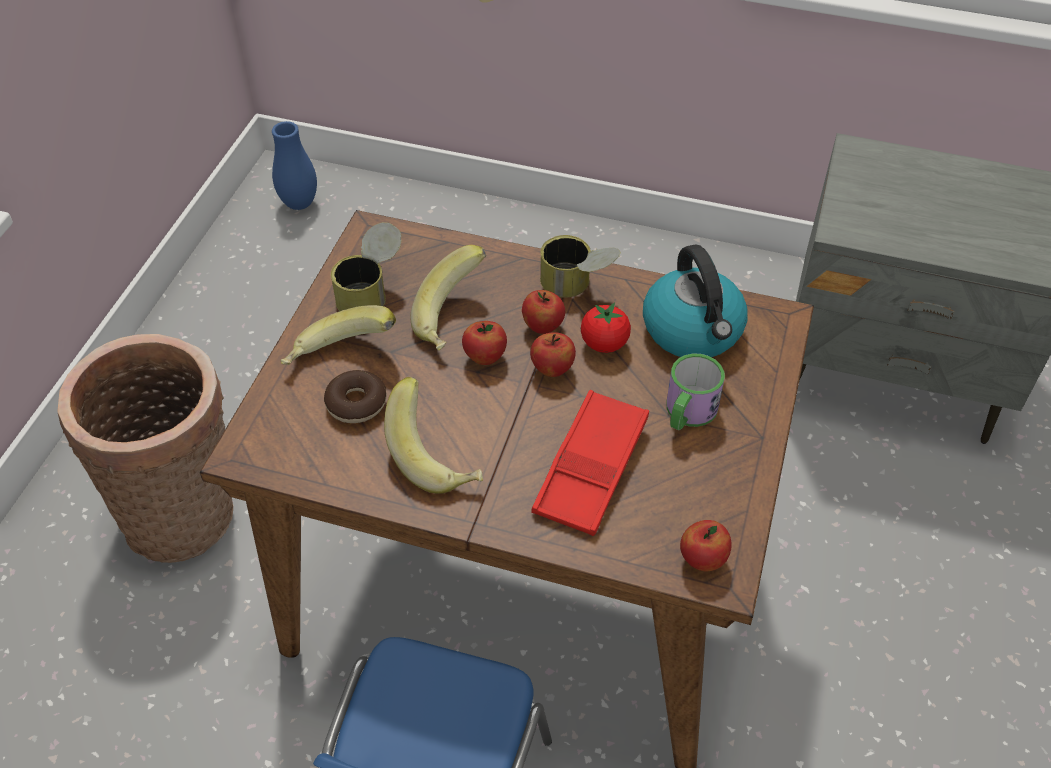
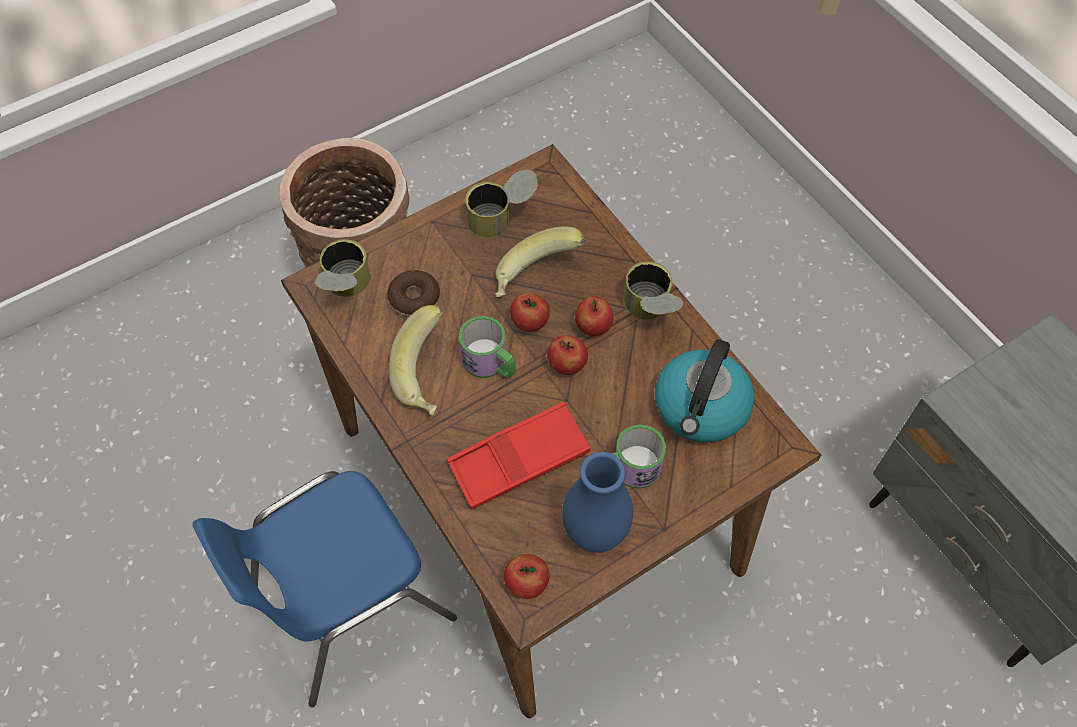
camera: 40 degrees right, 10 degrees up
(279, 438) = (345, 290): none -> can
(299, 203) = (633, 92): blue vase -> blue vase (595, 532)
(341, 359) = (435, 257): banana -> none
(484, 410) = (490, 363): none -> mug
(604, 343) = (623, 372): tomato -> none

